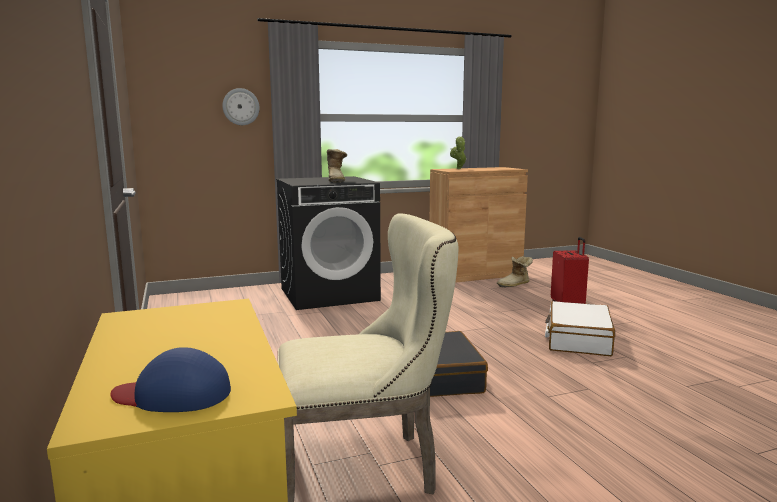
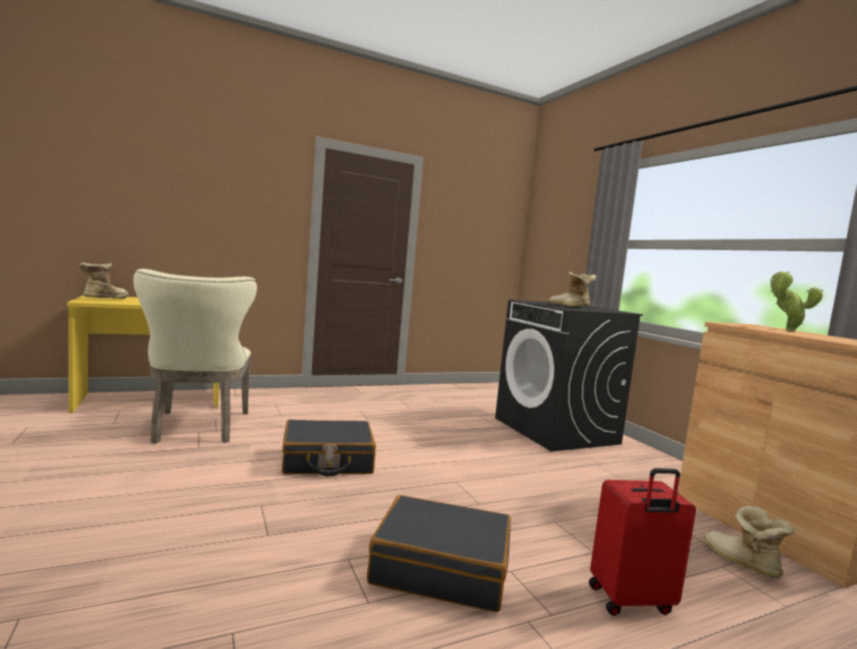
camera: 85 degrees right, 5 degrees down
(173, 394) = (103, 298): blue cap -> boot
(241, 106) = (581, 234): wall clock -> none
(578, 340) = (441, 568): white suitcase -> black suitcase

